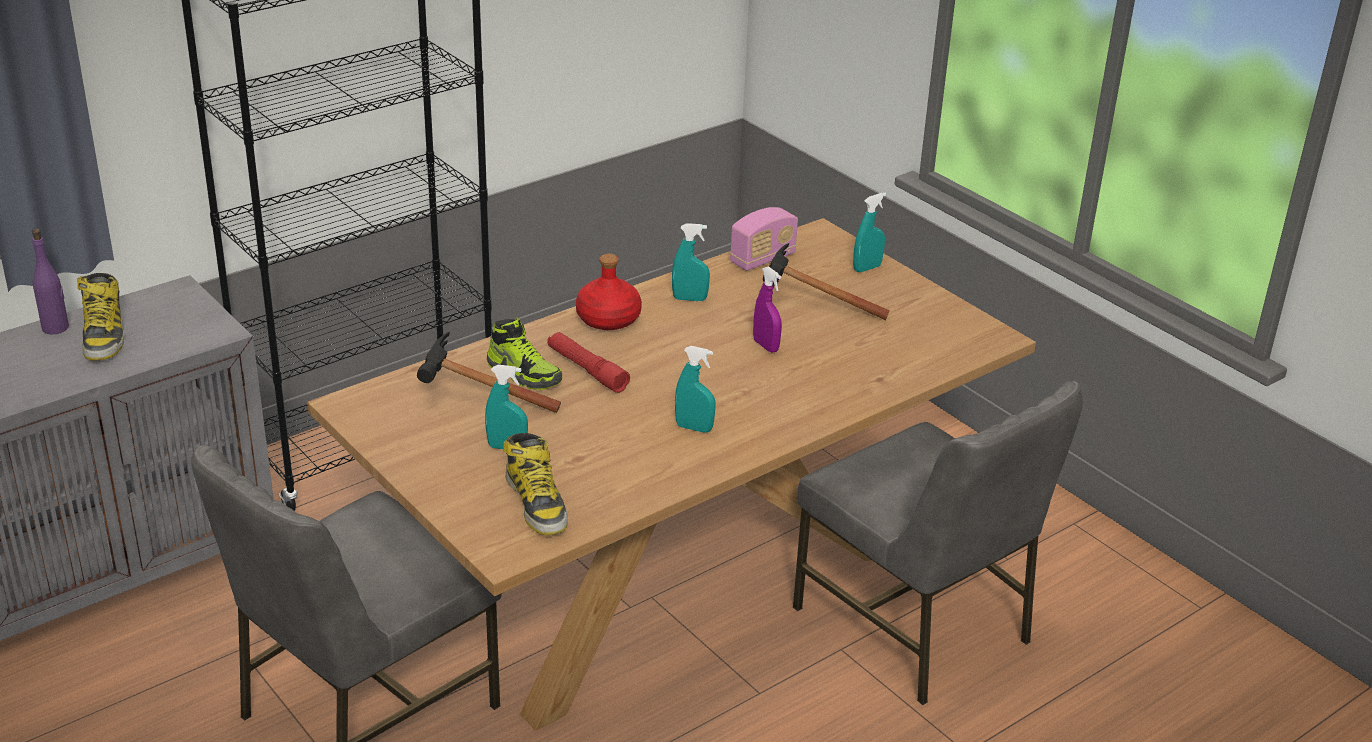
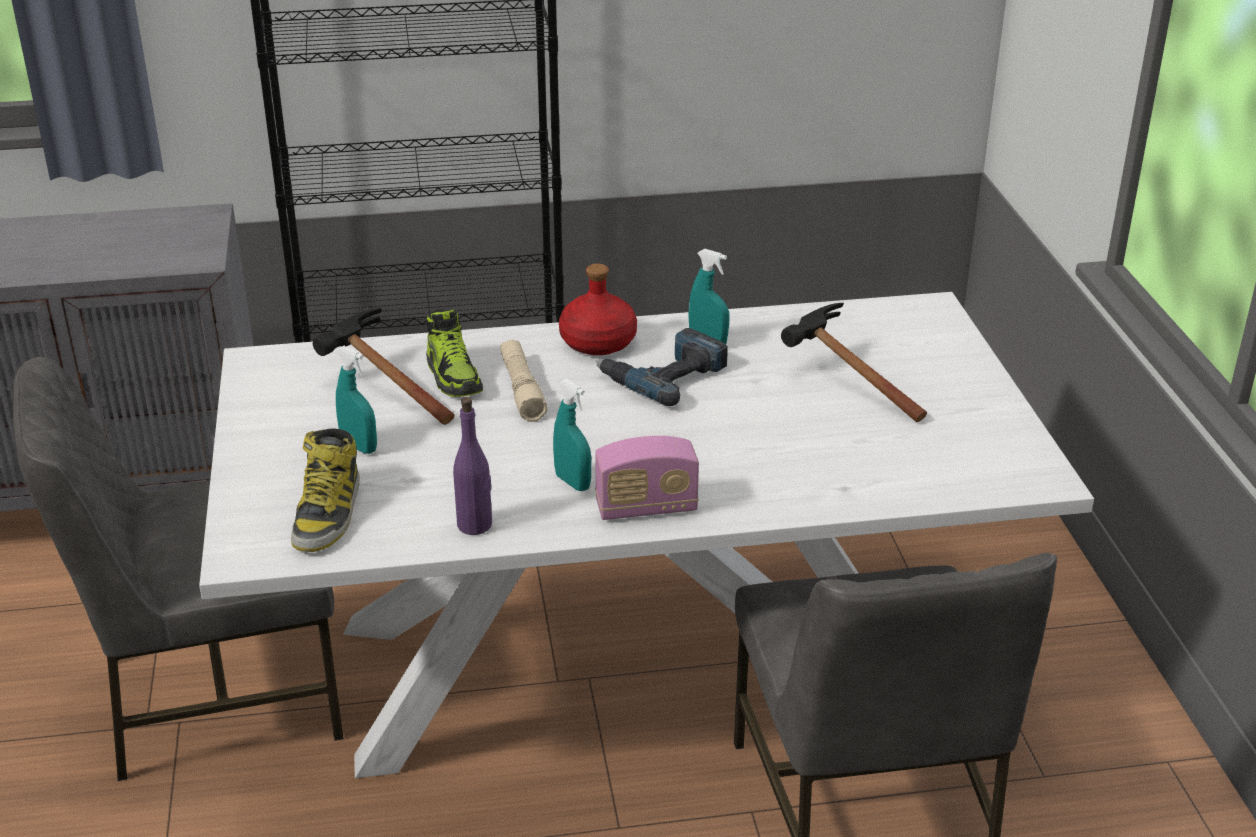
camera: 30 degrees right, 0 degrees up
(56, 328) = (71, 224): purple bottle -> purple bottle (475, 525)
(104, 336) = (101, 240): boot -> none
(587, 370) = (522, 389): red flashlight -> beige flashlight
(676, 582) = (627, 670): brown dining table -> white dining table
(681, 331) = (664, 375): none -> power drill
(762, 259) = (834, 320): radio -> radio (646, 508)
(766, 346) = (744, 415): purple spray bottle -> none
(867, 268) = (951, 358): turquoise spray bottle -> none

